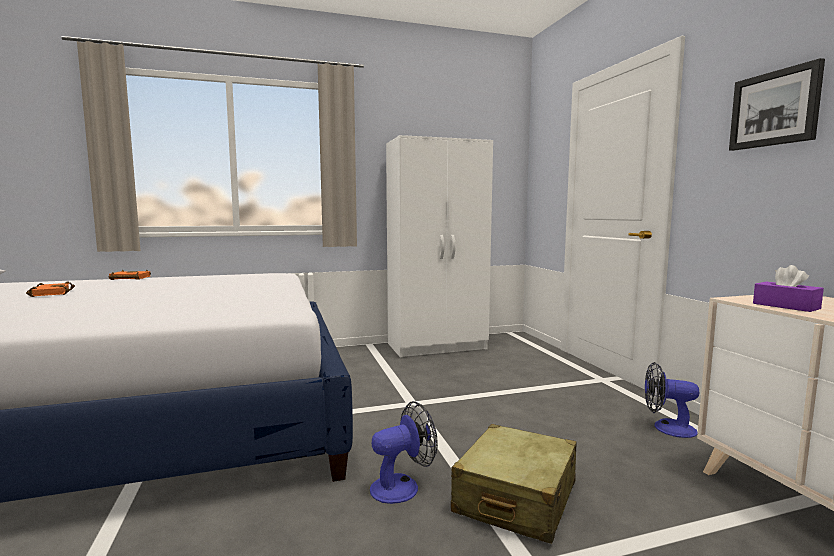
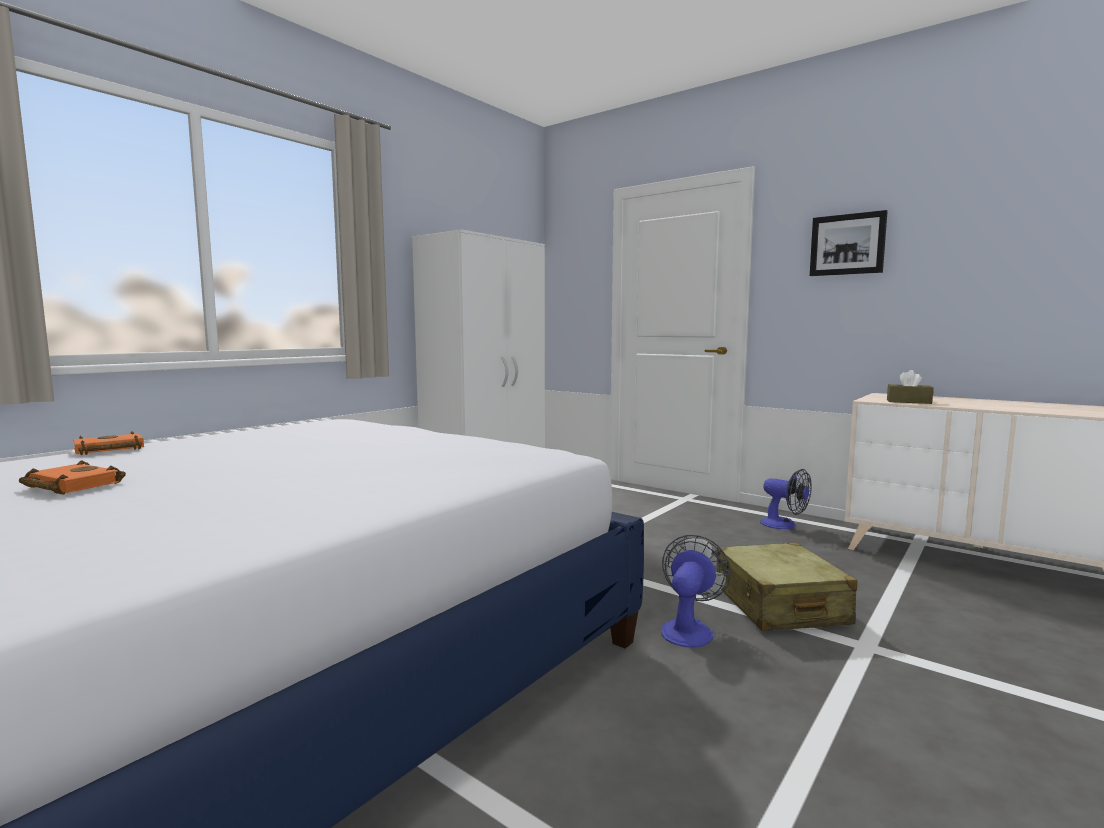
camera: 35 degrees left, 0 degrees up
(667, 428) = (784, 525): fan -> fan turned 120 degrees counterclockwise
(785, 306) = (908, 401): purple tissue box -> brown tissue box

